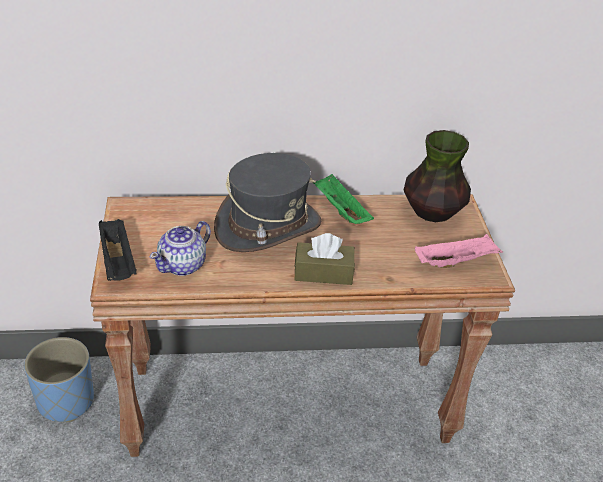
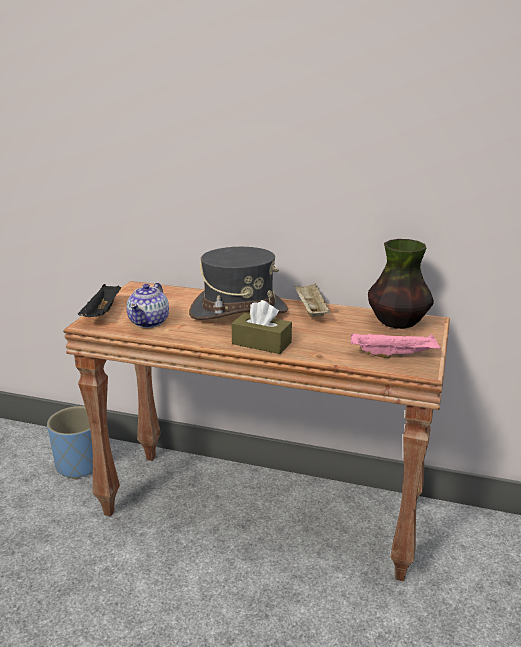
camera: 25 degrees right, 15 degrees down
(183, 265) = (149, 322): teapot -> teapot turned 45 degrees counterclockwise
(340, 210) = (310, 310): green tray -> beige tray

